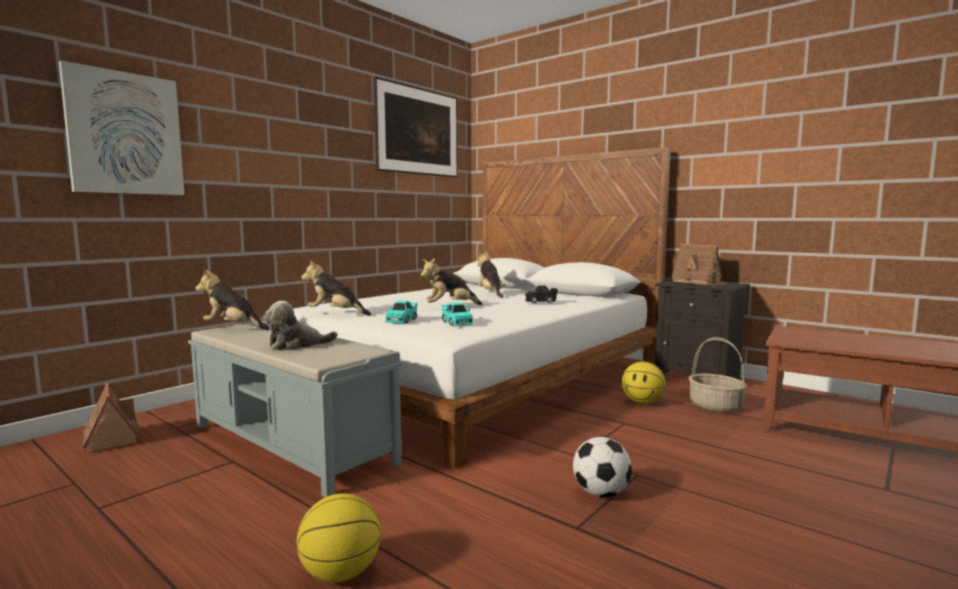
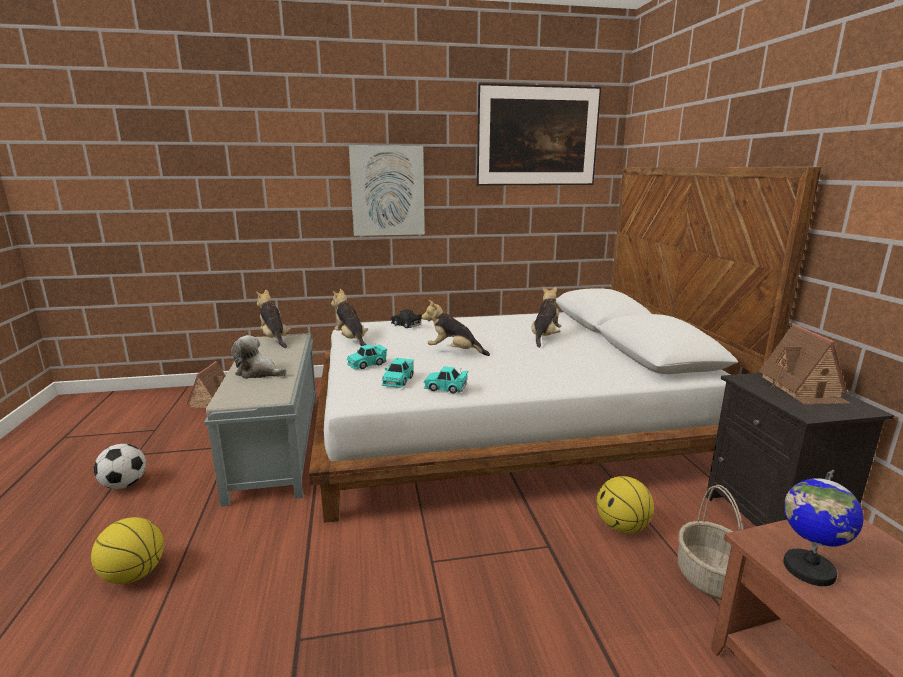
camera: 40 degrees right, 10 degrees up
(125, 134) = (235, 175): picture -> picture (387, 191)
(503, 320) = (445, 388): none -> turquoise toy car
(541, 301) = (557, 365): black toy car -> black toy car (406, 325)
(601, 493) = (376, 617): football -> football (124, 485)
(813, 342) = (808, 569): none -> globe

